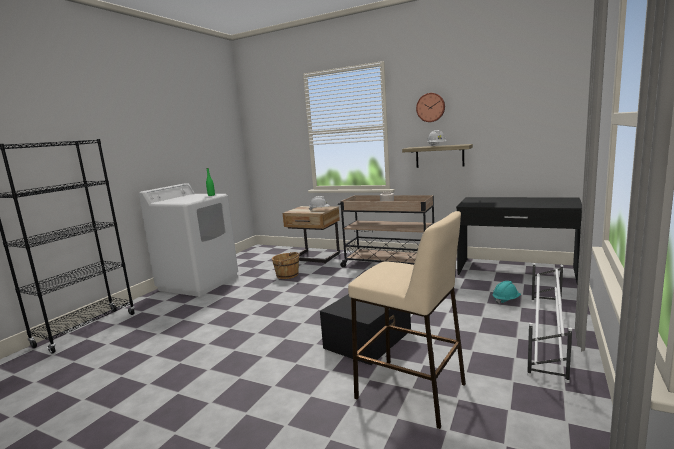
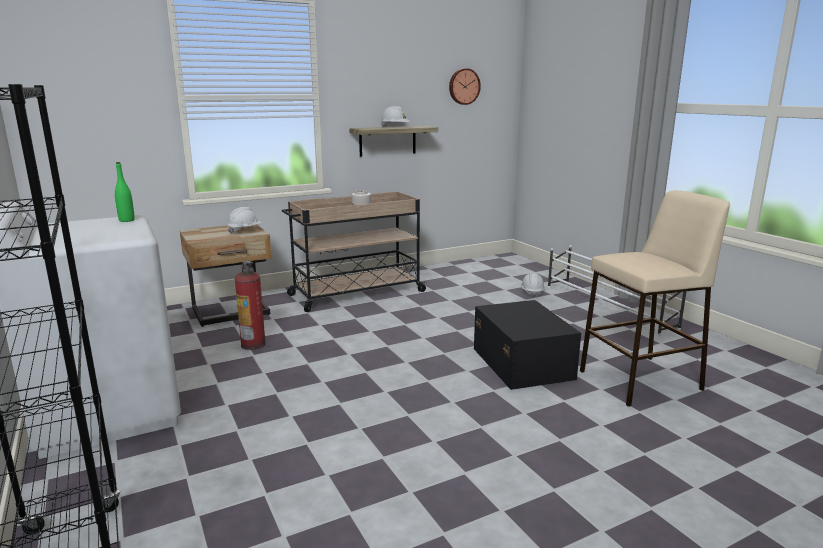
camera: 55 degrees left, 5 degrees up
(288, 275) = (253, 344): brown bucket -> fire extinguisher
(430, 107) = (377, 75): wall clock -> wall clock (463, 86)
(506, 300) = (532, 292): turquoise hard hat -> white hard hat
(516, 271) = (482, 267): black desk -> none

